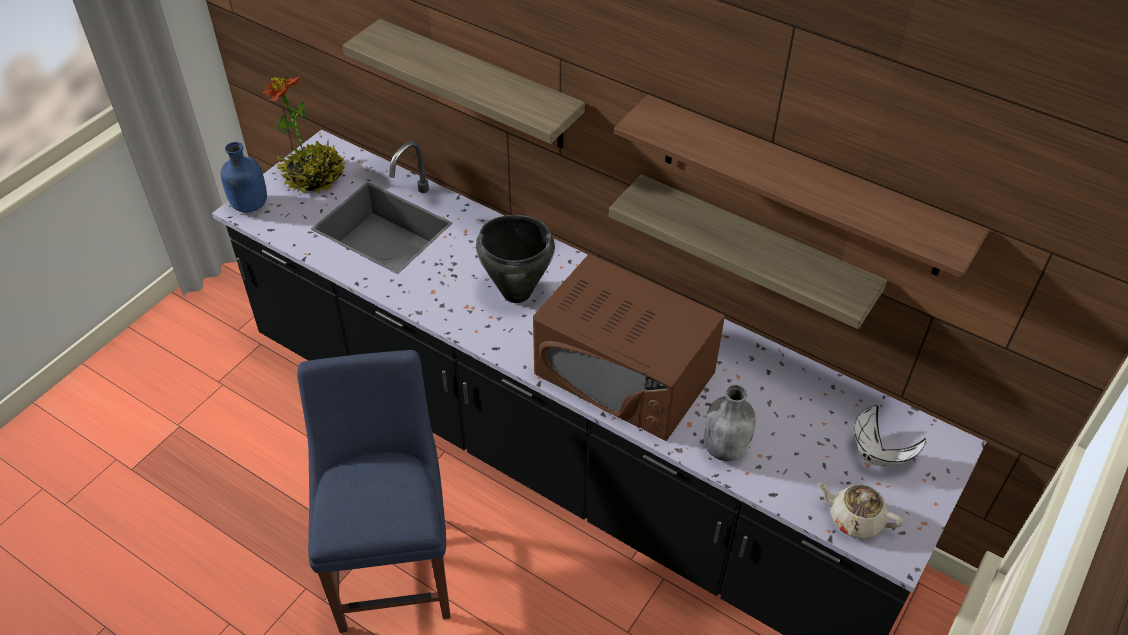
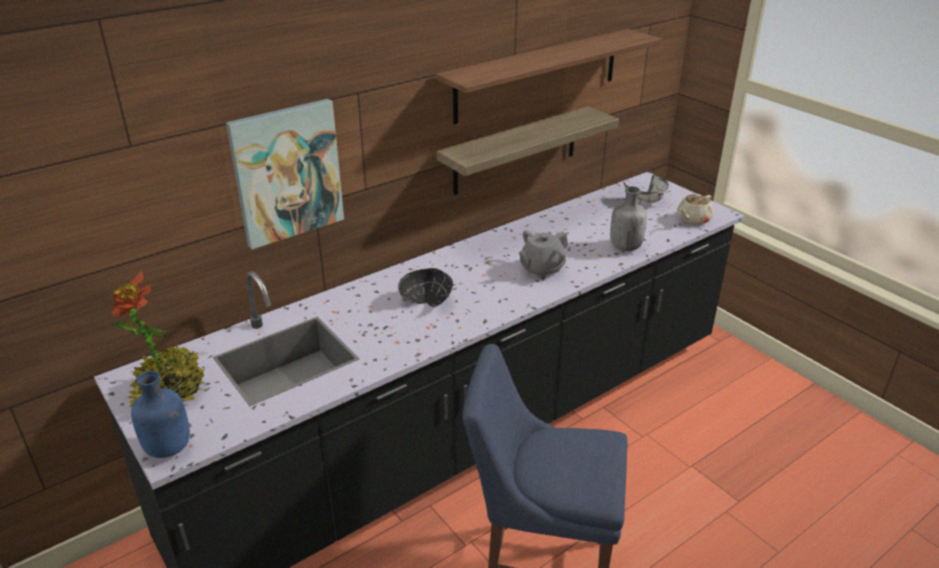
camera: 70 degrees left, 15 degrees down
(479, 85) = (287, 173): shelf -> picture
(516, 292) = (427, 299): black cooking pot -> black bowl
(625, 373) = (541, 269): brown microwave -> grey teapot

